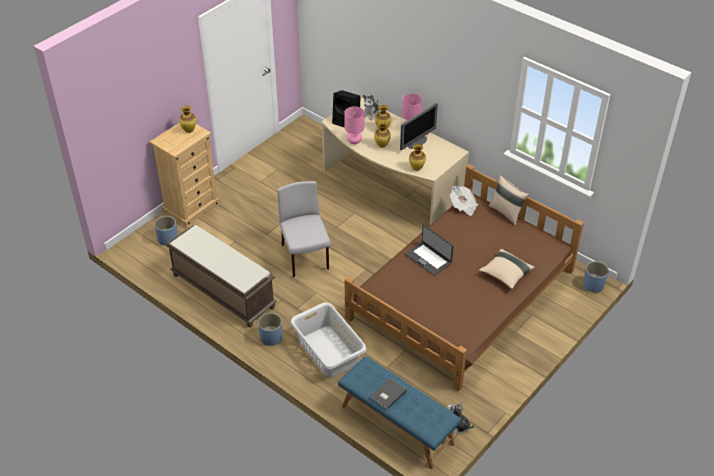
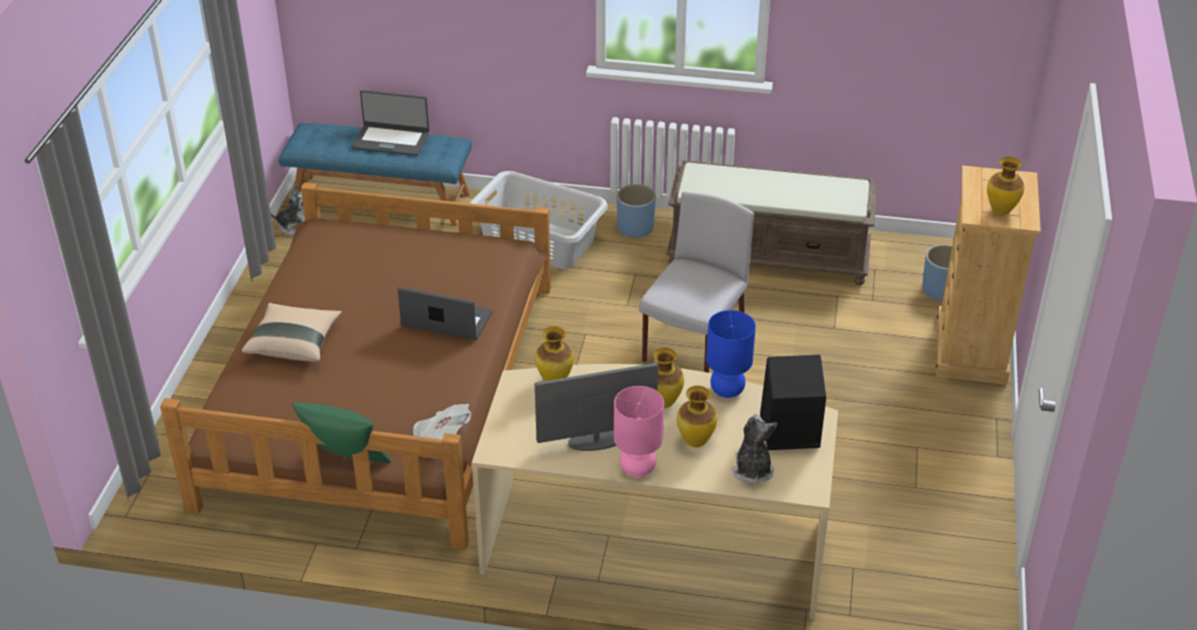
camera: 150 degrees right, 5 degrees down
(305, 258) = (693, 347): grey chair -> grey chair turned 105 degrees counterclockwise
(354, 141) = (727, 390): pink table lamp -> blue table lamp
(387, 394) = (391, 140): grey book -> laptop
(417, 142) = (597, 440): monitor -> monitor turned 60 degrees clockwise
(506, 213) = (346, 463): beige pillow -> green pillow
(593, 285) = (137, 499): blue planter -> none

